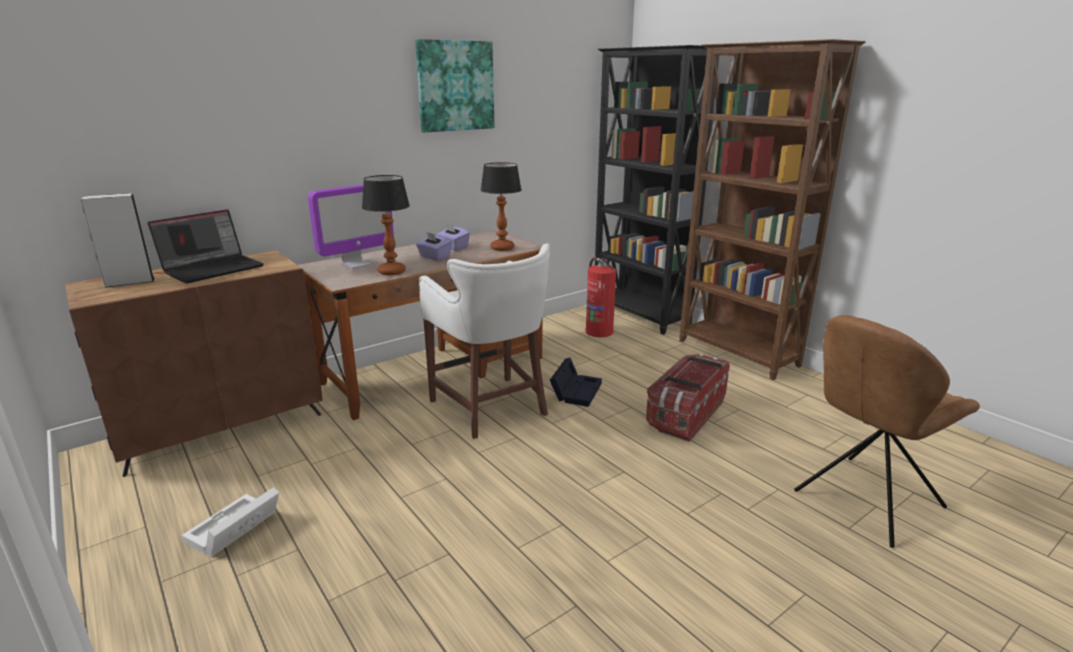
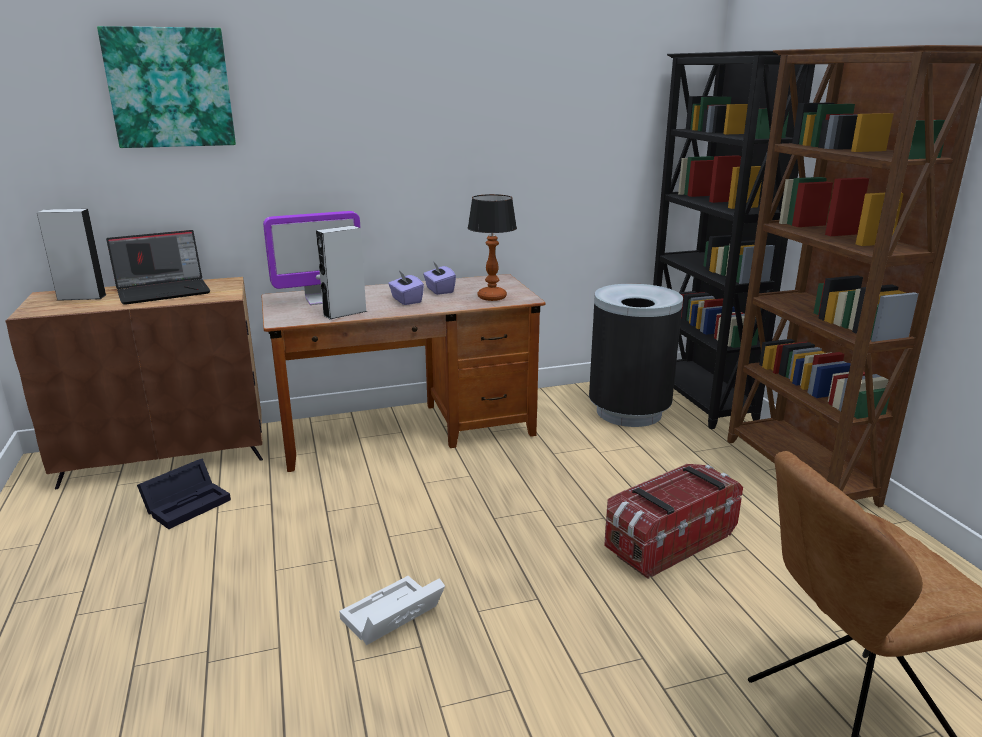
camera: 20 degrees right, 0 degrees up
(233, 531) = (104, 567): white storage box -> white storage box (391, 618)
(392, 272) = (345, 313): table lamp -> grey speaker
(455, 86) = (464, 101): picture -> picture (170, 88)
(491, 408) = (438, 486): white stool -> none
(576, 390) = (549, 483): black storage box -> black storage box (188, 503)
(598, 331) = (629, 412): fire extinguisher -> black trash can

